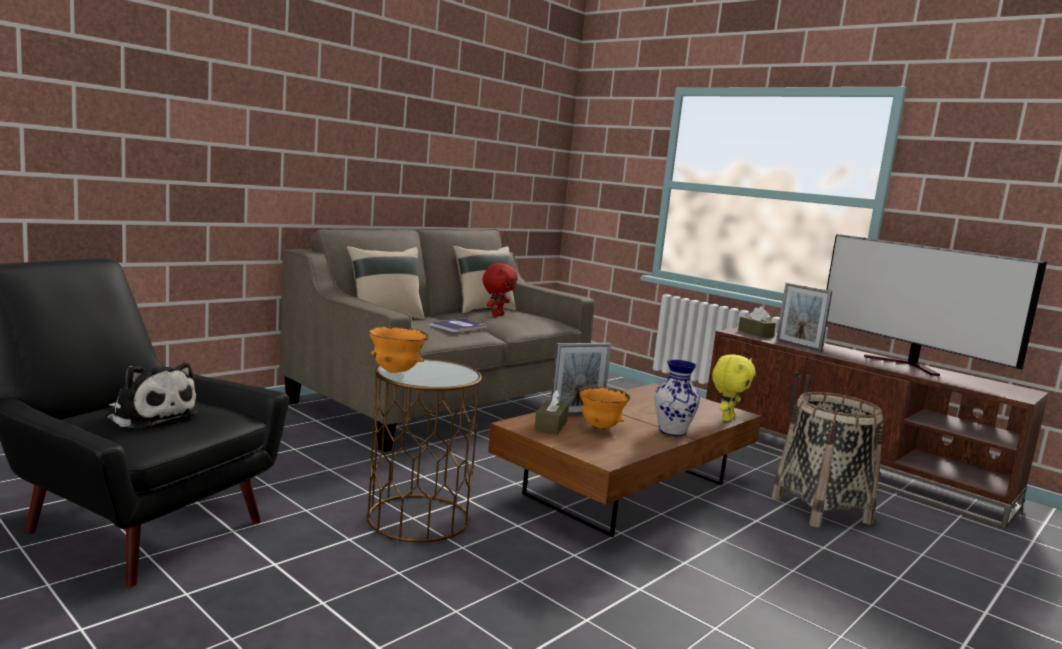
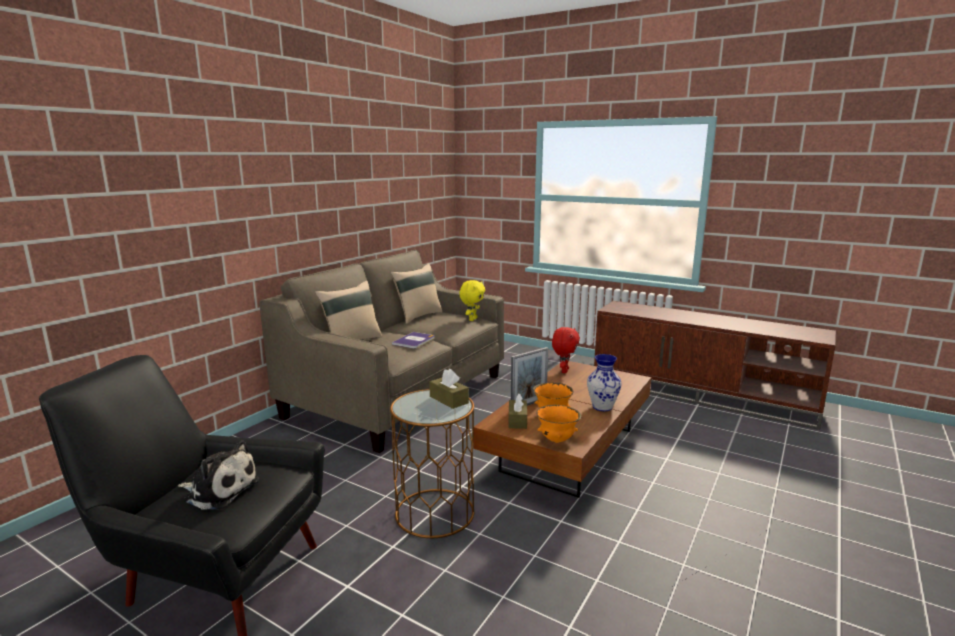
camera: 10 degrees left, 5 degrees up
(395, 372) = (408, 411): orange bowl -> orange bowl (557, 440)
(497, 315) = (433, 322): red plush toy -> red plush toy (564, 371)
(726, 418) = (630, 385): yellow plush toy -> yellow plush toy (472, 319)
(755, 333) = (625, 308): brown tissue box -> brown tissue box (449, 400)
(798, 345) = (659, 315): picture frame -> none
(821, 510) = (703, 439): basket -> none
(908, 366) = (739, 321): television -> none

